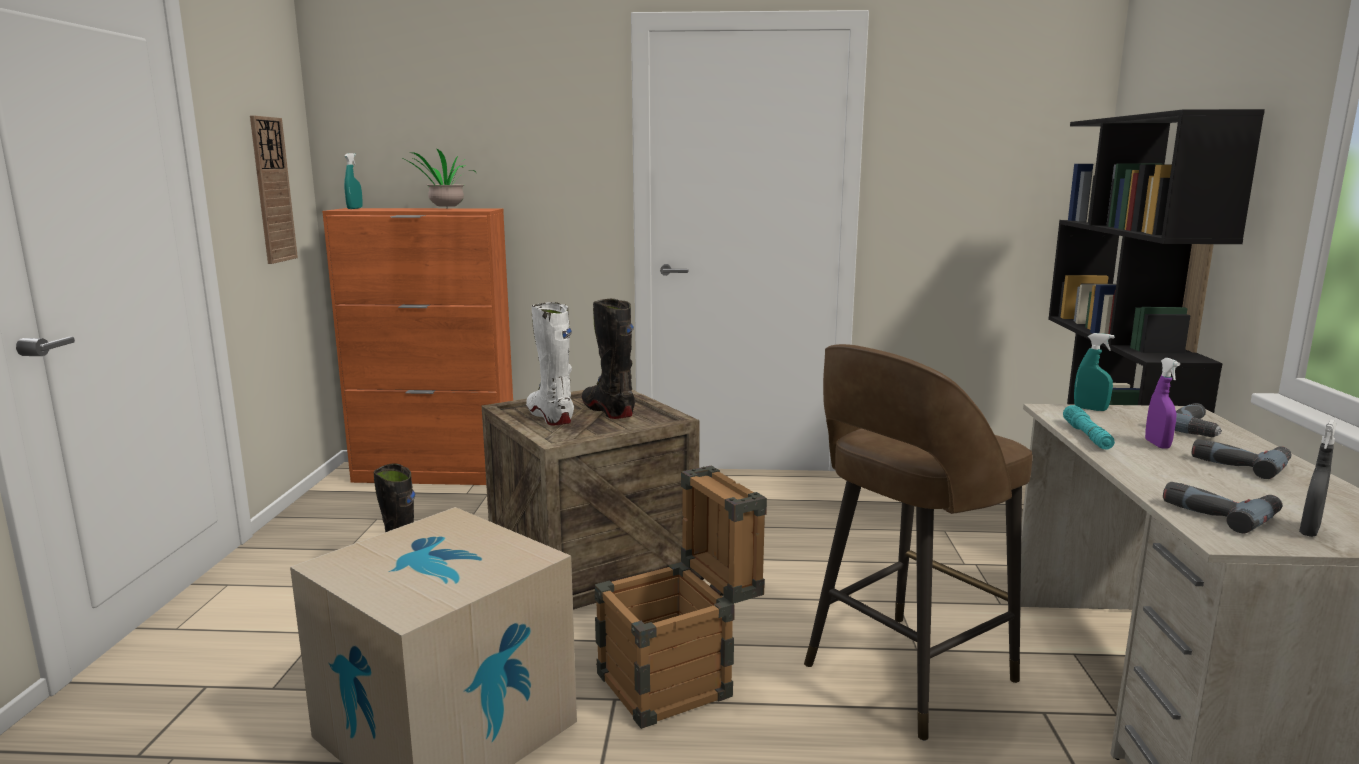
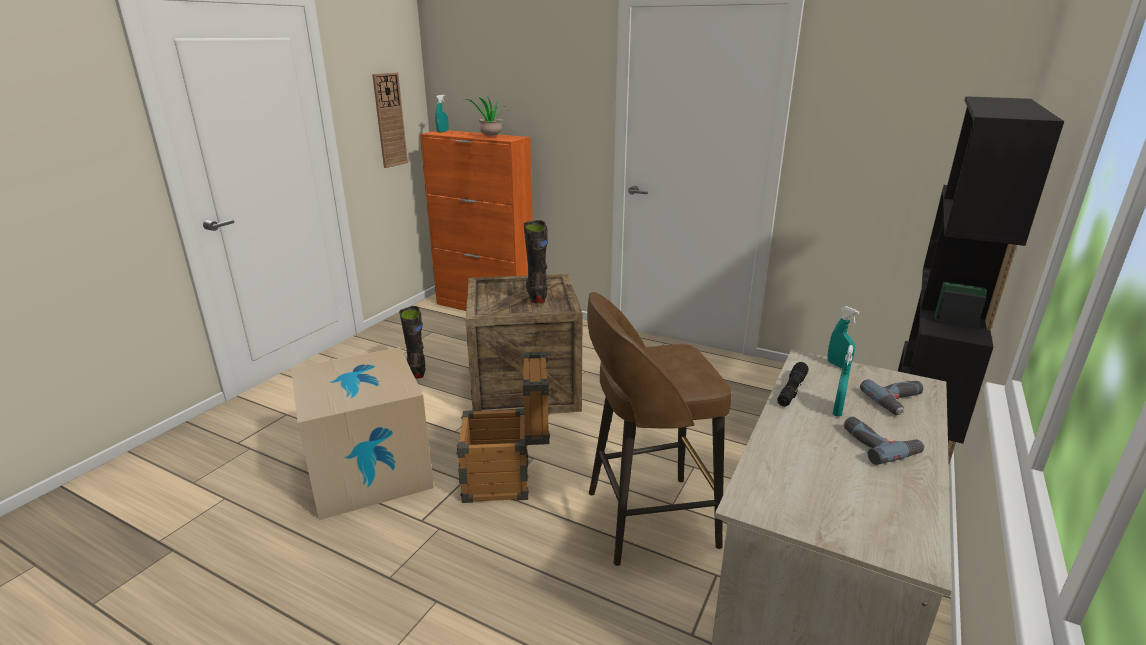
camera: 25 degrees right, 10 degrees up
(550, 416) = (497, 293): white boot -> none
(1087, 436) = (791, 390): turquoise flashlight -> black flashlight
(1157, 444) = (837, 411): purple spray bottle -> turquoise spray bottle
(1219, 512) = (782, 482): power drill -> none
(1309, 531) = (827, 517): grey spray bottle -> none

